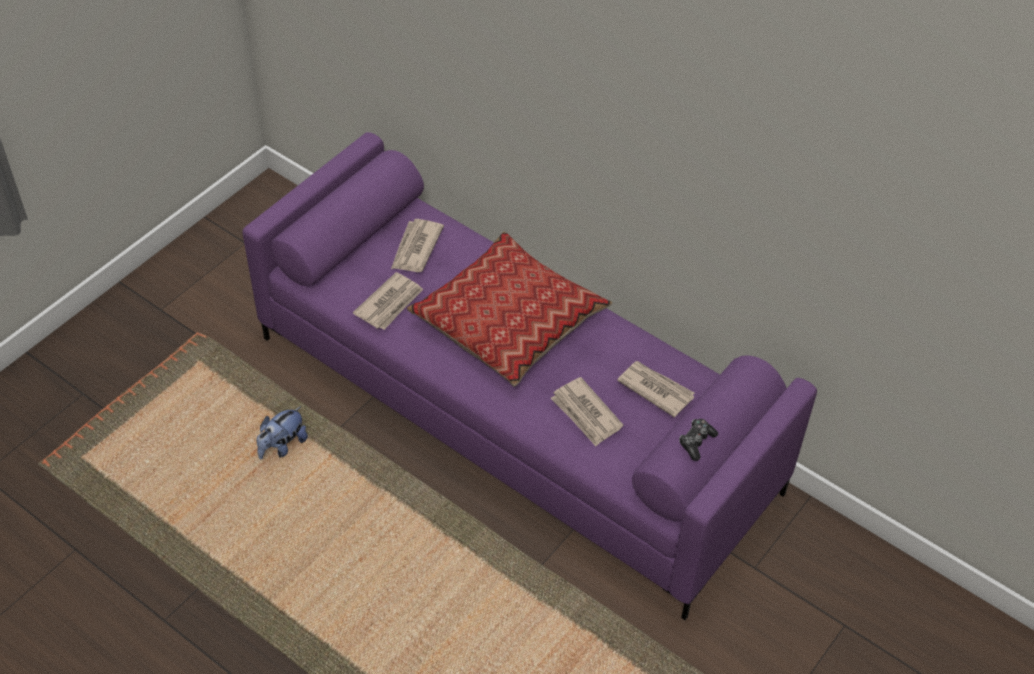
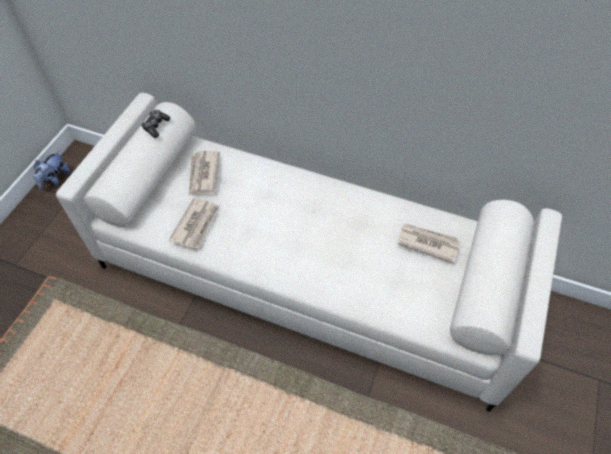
camera: 15 degrees left, 5 degrees up
(282, 446) = (138, 353): plush toy -> plush toy (55, 179)
(509, 320) = (295, 215): pillow -> none
(517, 413) = (307, 277): purple sofa -> white sofa
(586, 414) = (384, 278): newspaper -> none
(696, 442) = (498, 287): game controller -> game controller (156, 126)

